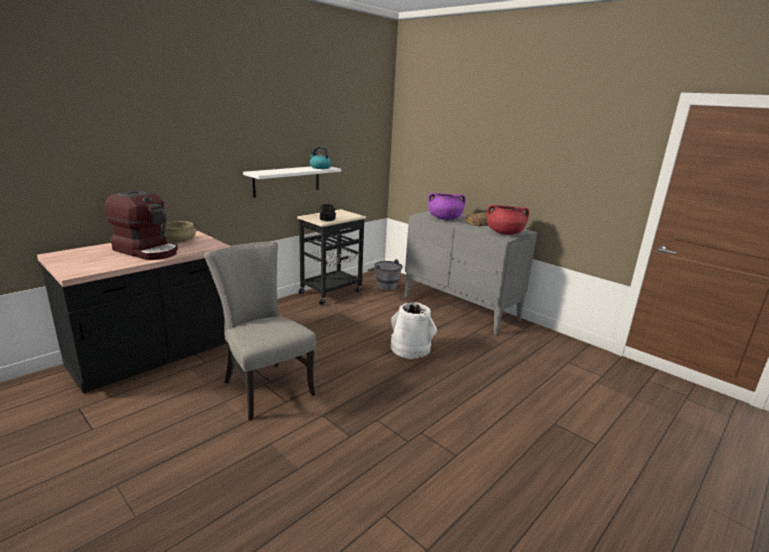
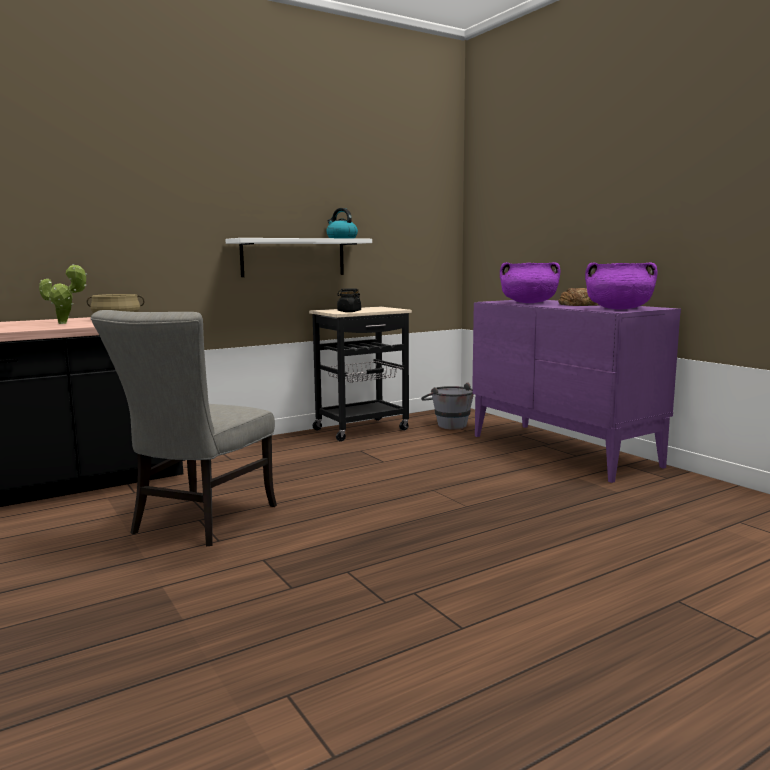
camera: 15 degrees right, 10 degrees down
(147, 251) = (65, 323): coffee machine -> potted plant
(264, 386) = (198, 521): grey chair -> grey chair turned 135 degrees counterclockwise
(410, 349) = (452, 492): white bucket -> none
(460, 308) = (562, 450): grey cabinet -> purple cabinet
(504, 233) = (618, 309): red cooking pot -> purple cooking pot

